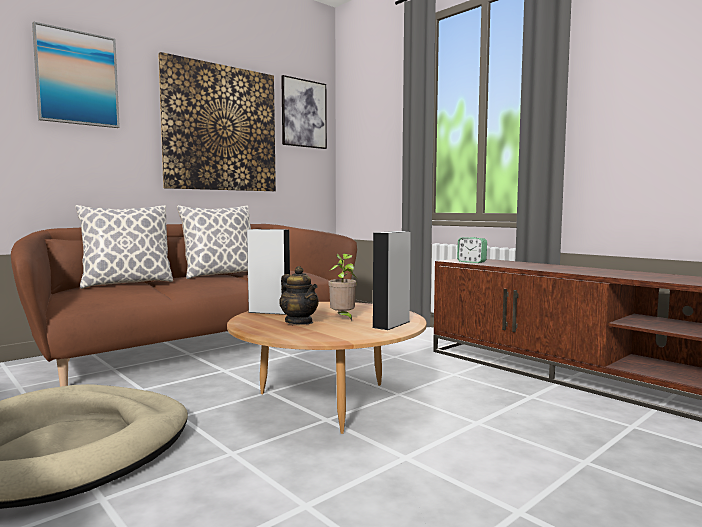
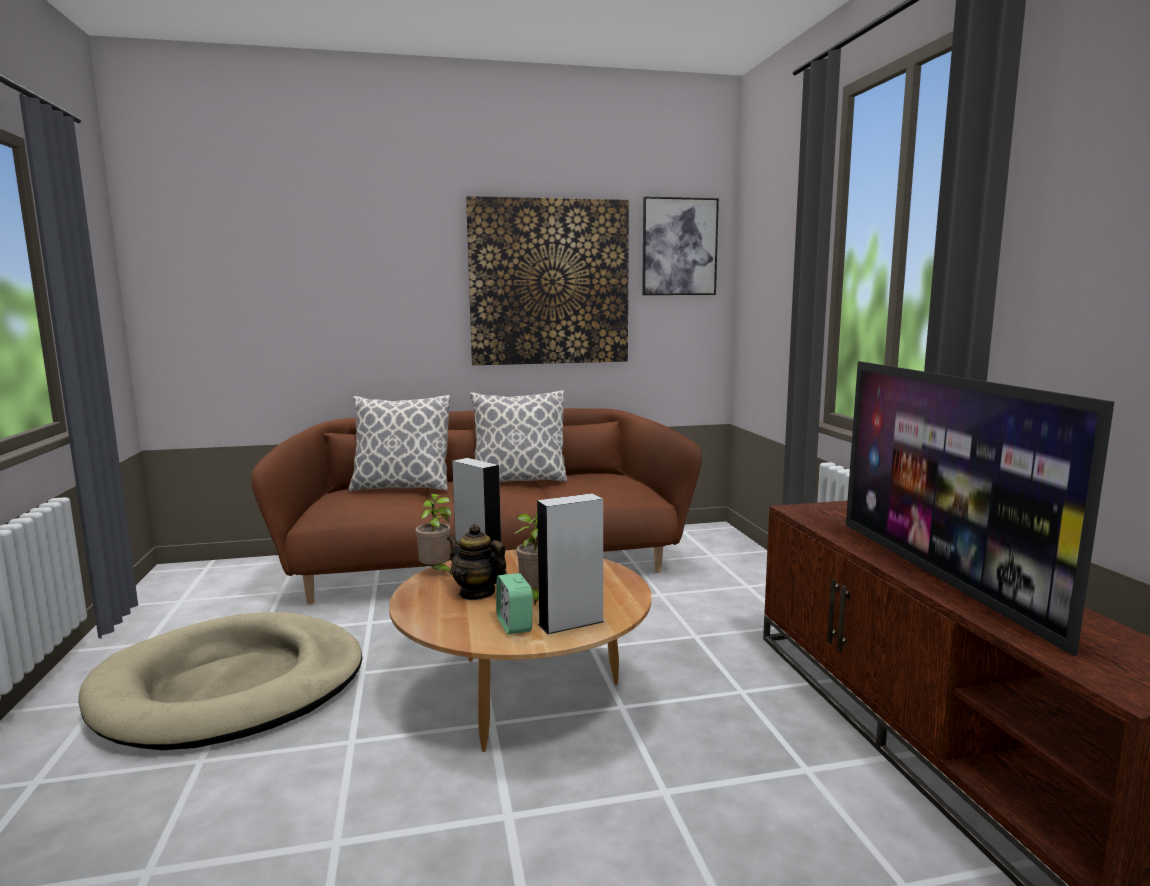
camera: 30 degrees right, 5 degrees up
(77, 78) = (371, 244): picture -> none
(245, 318) = (436, 572): none -> potted plant
(299, 322) = (477, 593): teapot -> teapot turned 135 degrees clockwise
(471, 262) = (817, 518): alarm clock -> alarm clock (514, 625)
(576, 270) = (941, 577): none -> television

